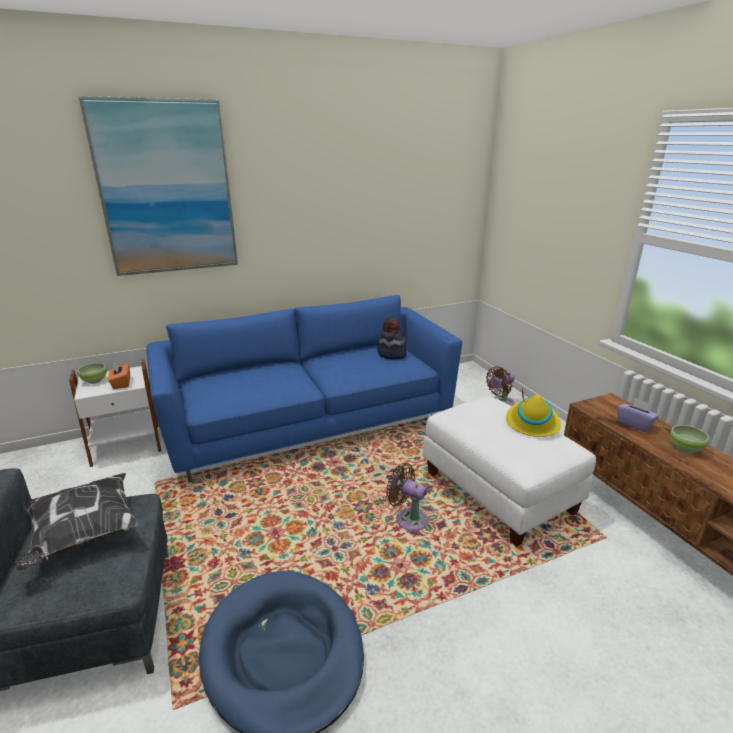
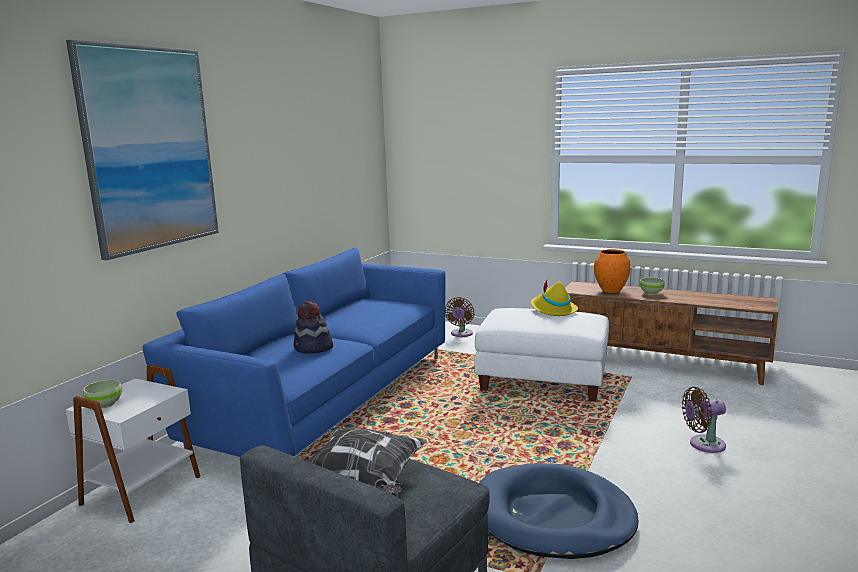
camera: 40 degrees left, 10 degrees down
(121, 383) = (148, 395): orange tissue box -> none
(391, 354) = (379, 304): hat -> hat (313, 348)
(408, 518) = (510, 418): brown fan -> brown fan (703, 444)
(634, 424) = (610, 291): purple tissue box -> orange vase

